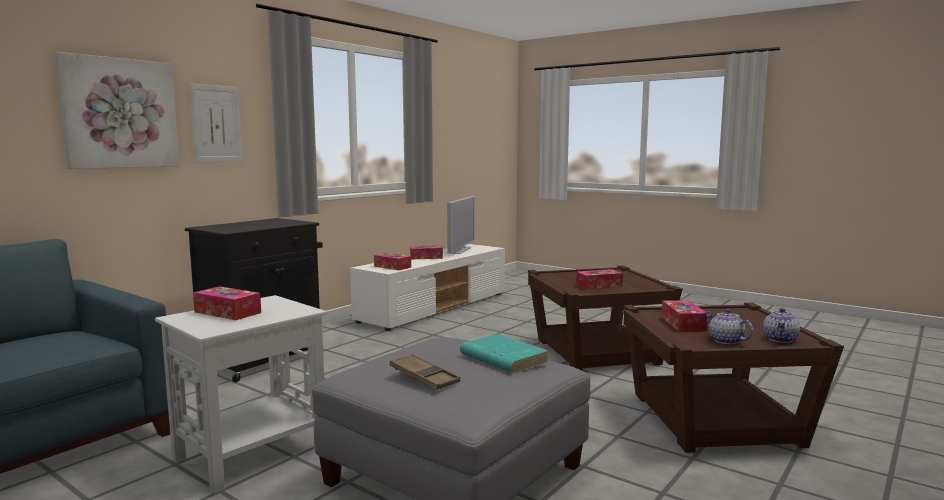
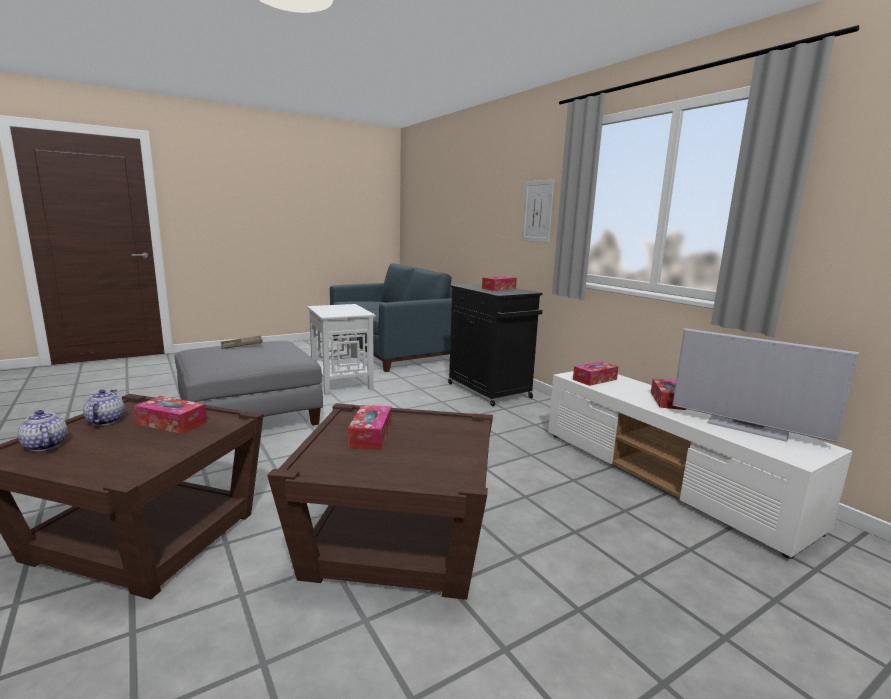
camera: 110 degrees right, 5 degrees up
(120, 113) = (493, 206): picture -> none
(227, 312) = (346, 308): tissue box -> tissue box (499, 288)
(503, 358) = (233, 359): turquoise book -> none
(725, 341) = (105, 421): teapot -> teapot turned 90 degrees counterclockwise

